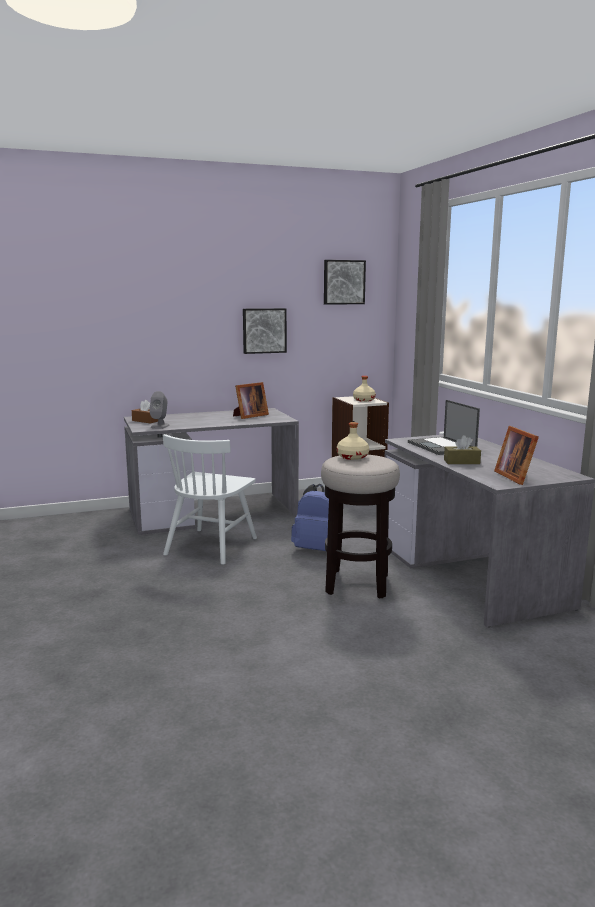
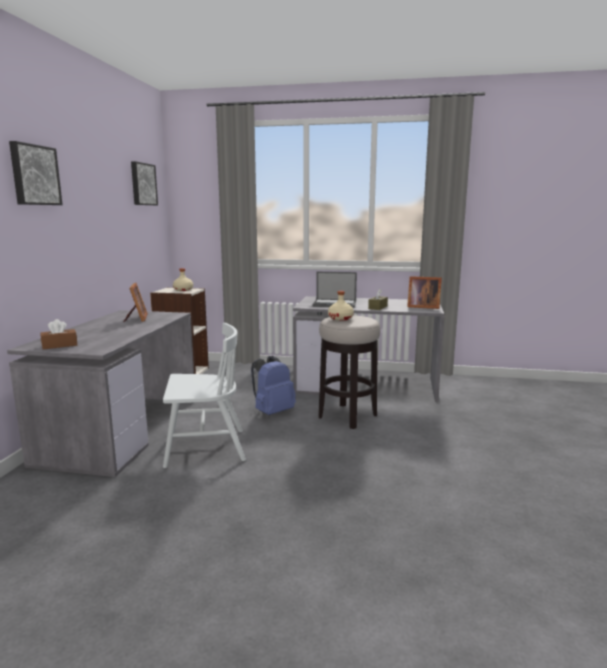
camera: 60 degrees left, 0 degrees up
(160, 426) = (101, 344): grey speaker -> none
(211, 546) = (205, 448): white chair -> white chair turned 60 degrees counterclockwise
(264, 330) = (102, 231): picture -> picture (34, 175)

